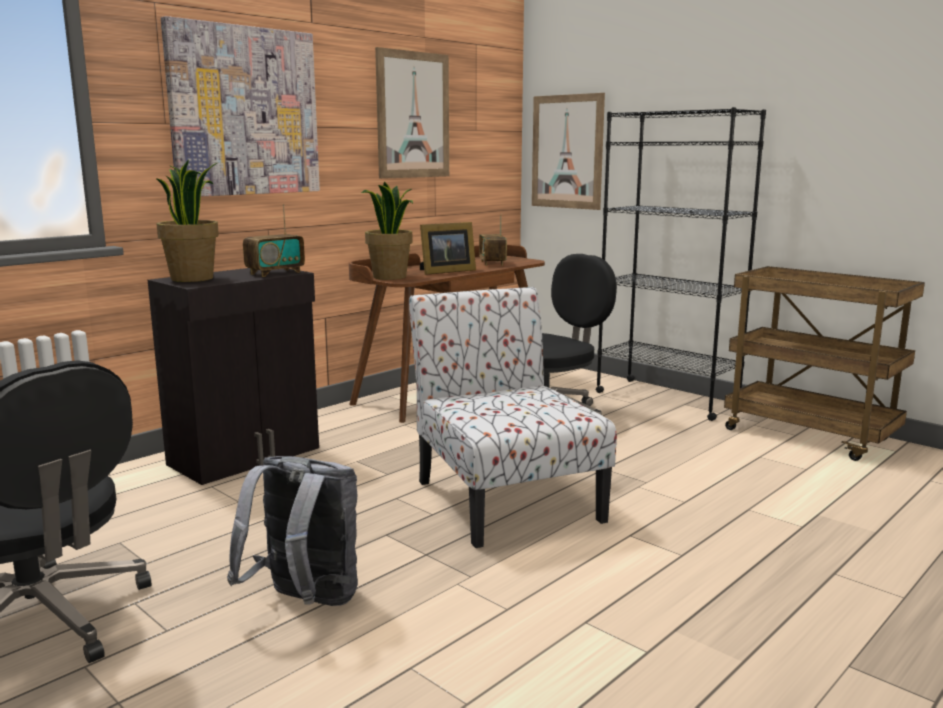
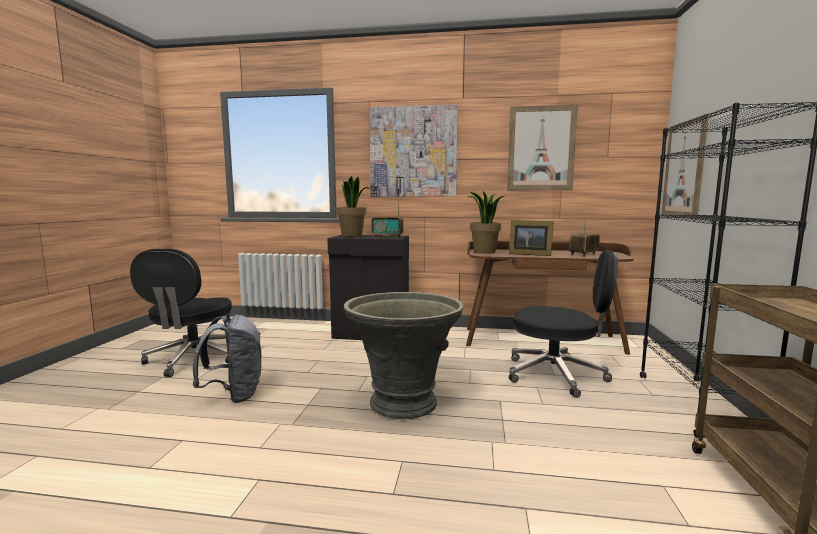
camera: 55 degrees right, 5 degrees down
(505, 499) = (404, 402): chair -> grey planter

